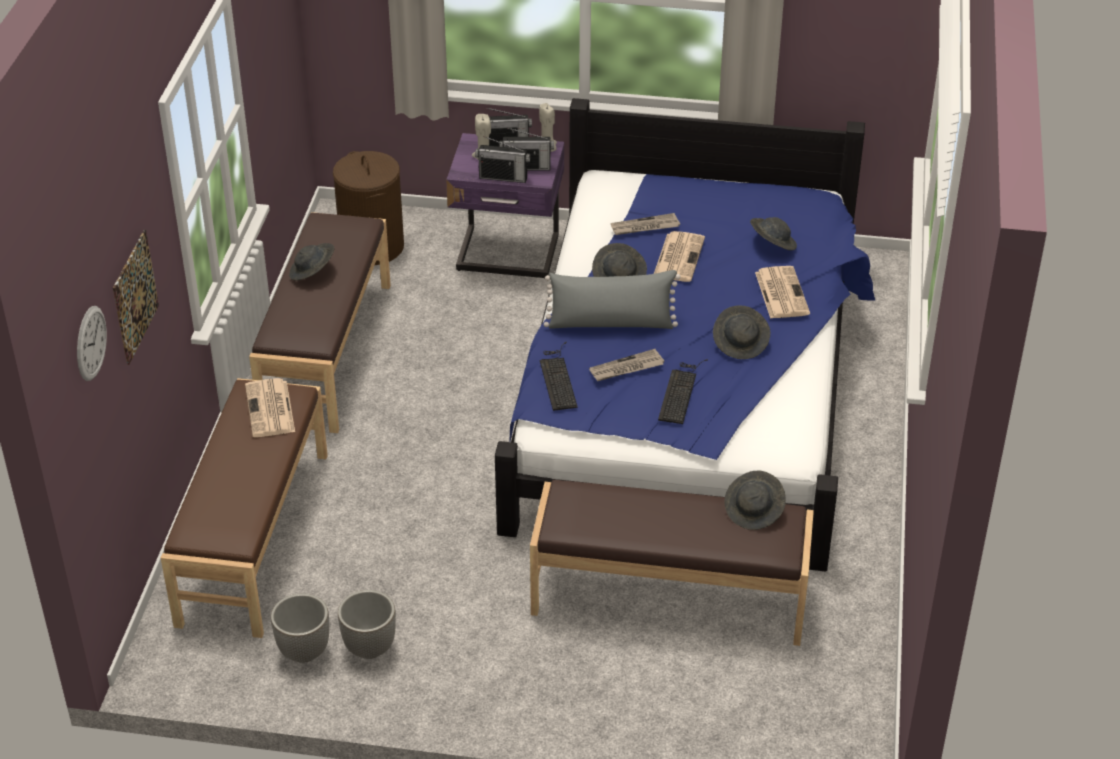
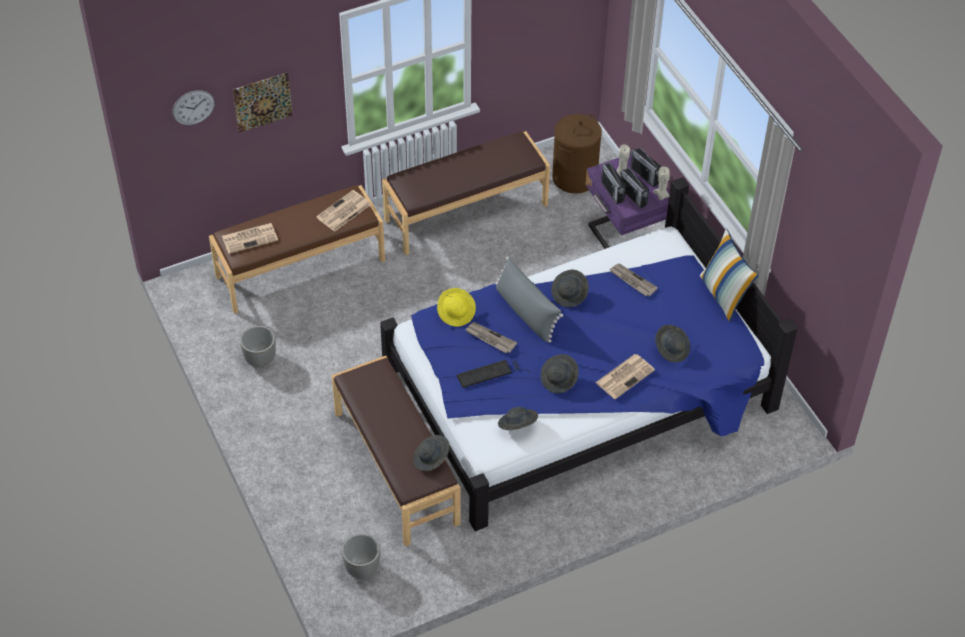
camera: 55 degrees right, 10 degrees up
(304, 651) = (238, 335): planter -> planter (362, 569)
(312, 272) = (469, 162): grey hat -> grey hat (517, 425)
(558, 377) = (456, 313): keyboard -> yellow hat
(678, 257) = (616, 311): newspaper -> newspaper (250, 238)
(728, 177) = (724, 295): none -> pillow

